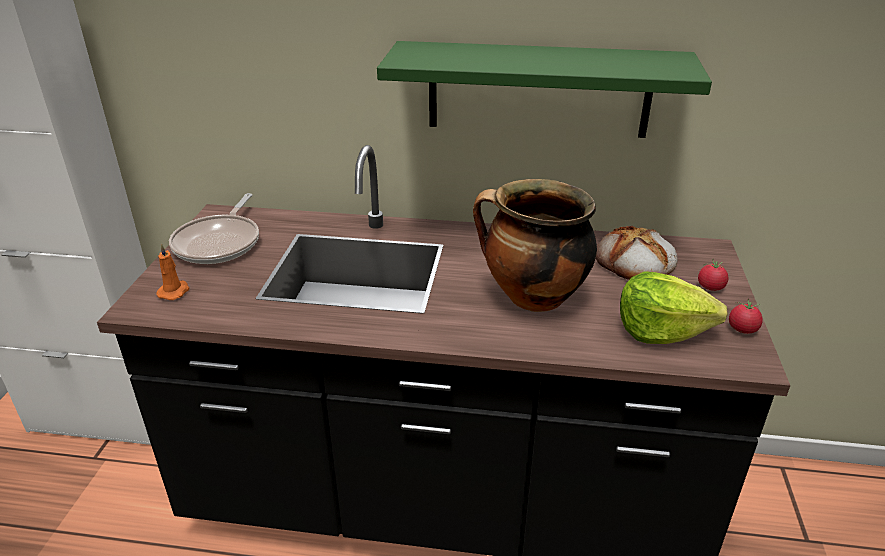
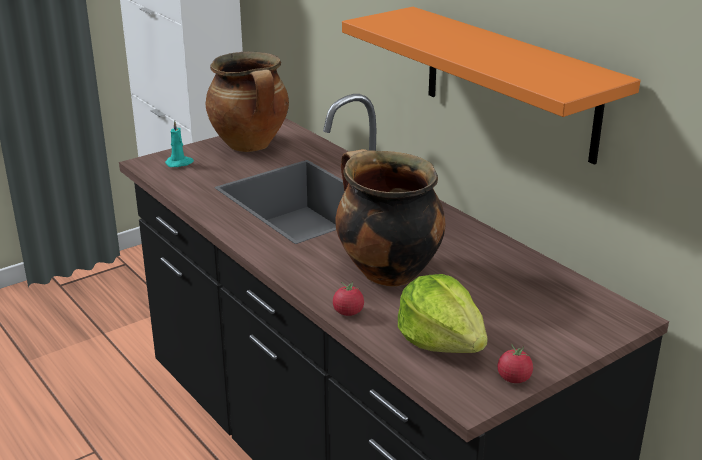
camera: 45 degrees right, 5 degrees down
(174, 291) = (180, 163): orange candle -> turquoise candle
(220, 243) = (251, 145): frying pan -> cooking pot
(538, 90) = (509, 83): green shelf -> orange shelf
(635, 262) = (526, 291): bread -> none
(710, 287) = (555, 340): tomato -> tomato (348, 312)

